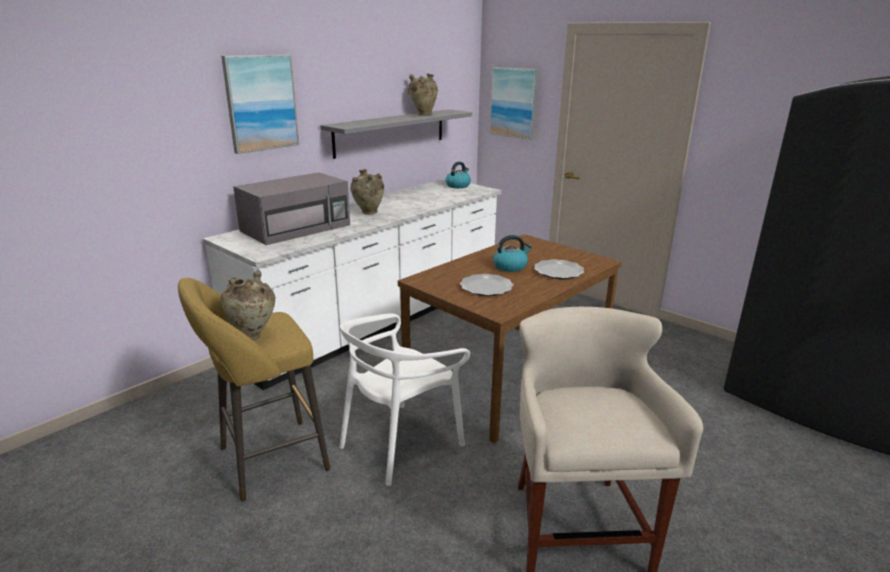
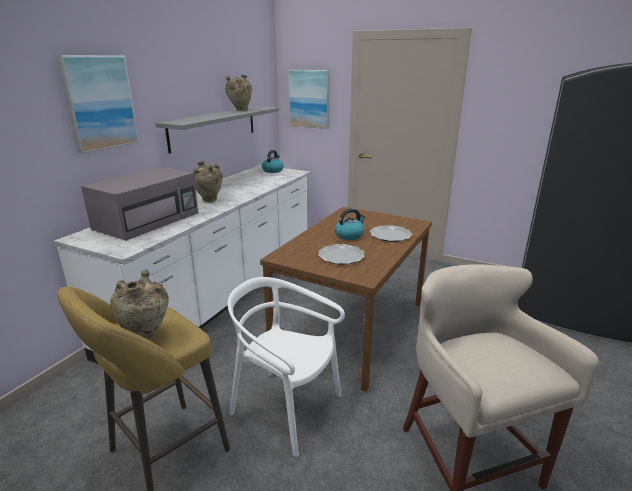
camera: 15 degrees left, 0 degrees up
(400, 443) = (286, 408): white chair -> white chair turned 90 degrees clockwise

